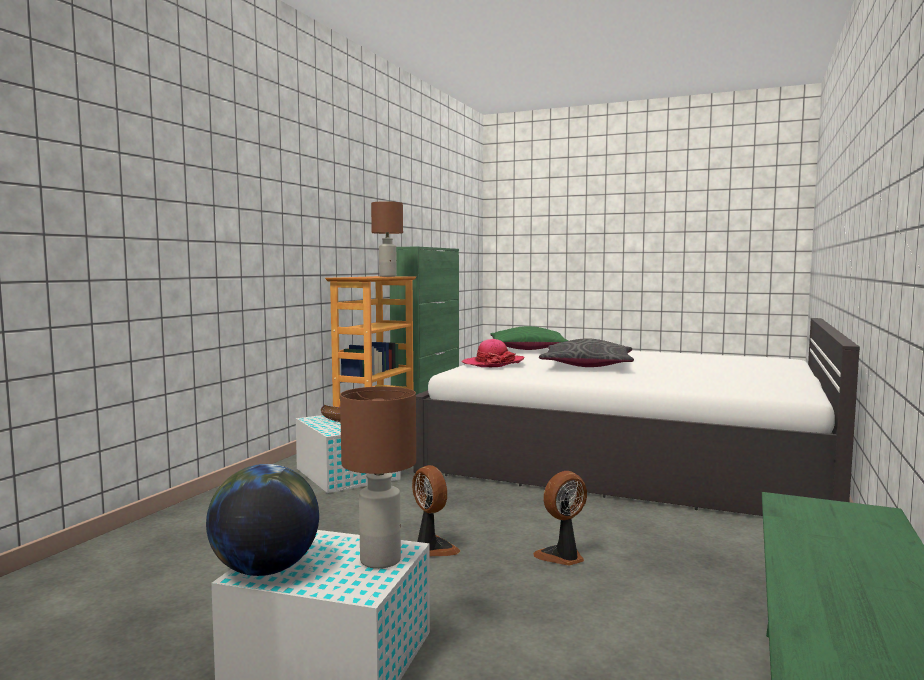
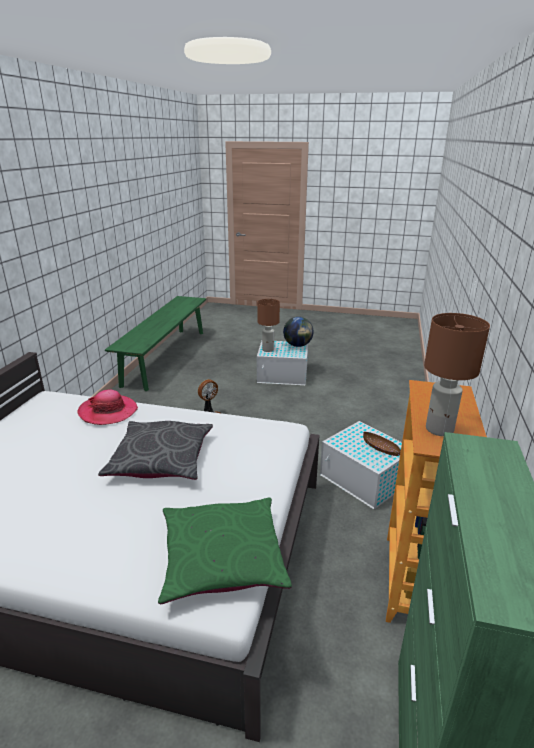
camera: 170 degrees right, 20 degrees up
(432, 549) = (269, 415): fan -> none
(493, 363) = (259, 458): hat -> hat (108, 411)

